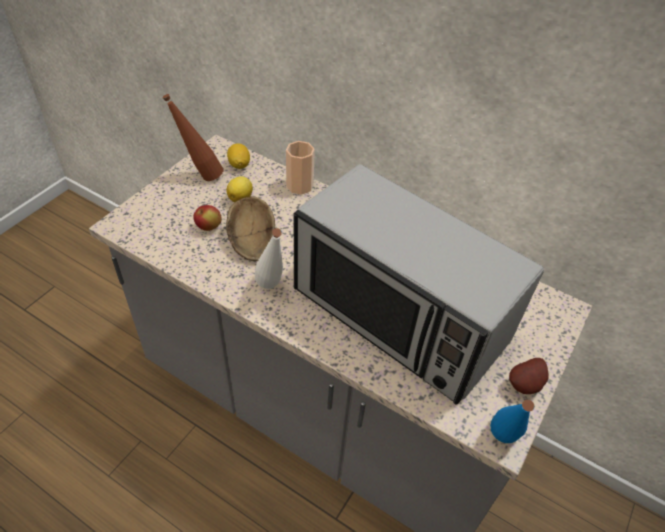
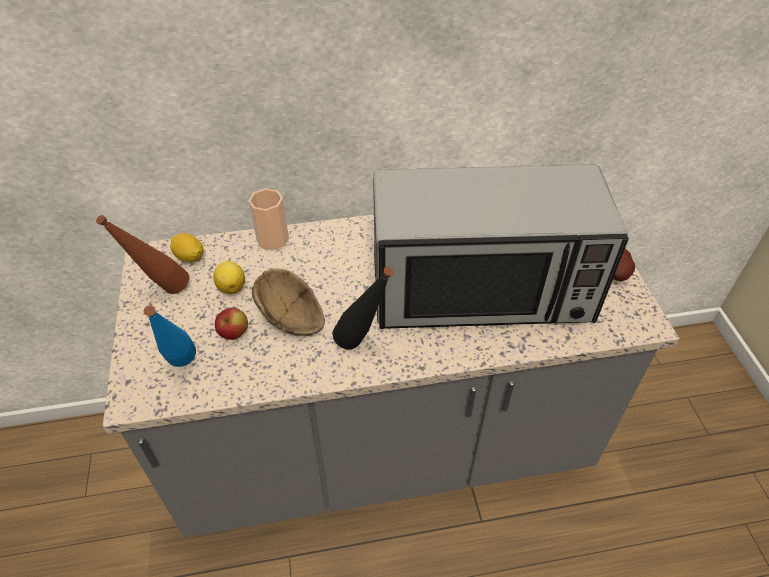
camera: 40 degrees left, 0 degrees up
(272, 291) = (363, 345): white bottle -> black bottle
(499, 445) = (648, 328): blue bottle -> blue bottle (182, 370)

